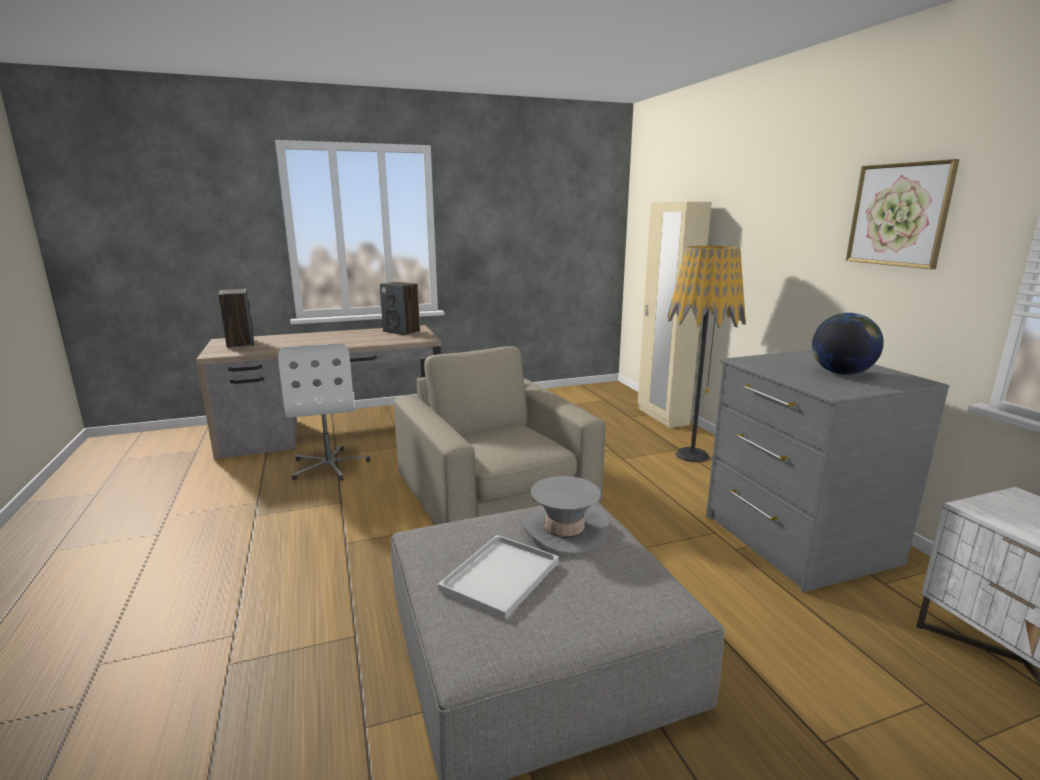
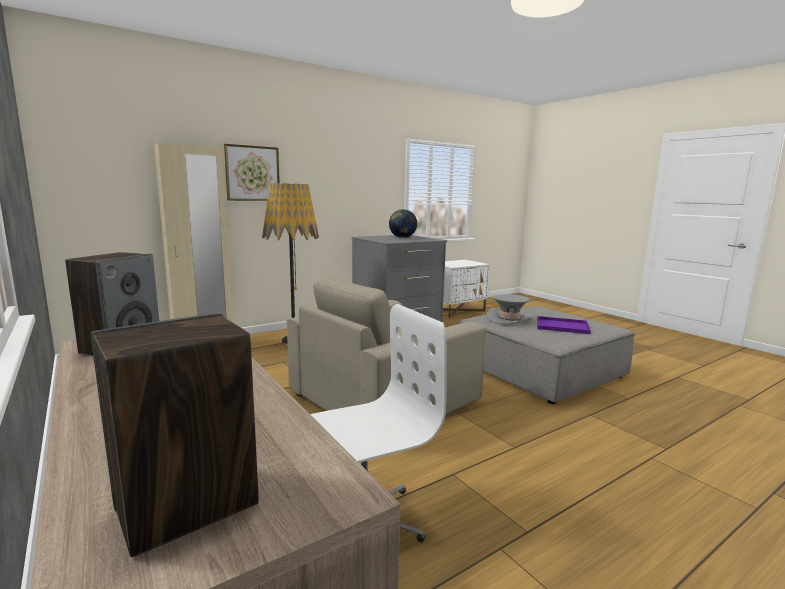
camera: 105 degrees left, 5 degrees down
(500, 574) = (561, 326): white tray -> purple tray
(899, 215) = (358, 166): picture -> picture (252, 173)

